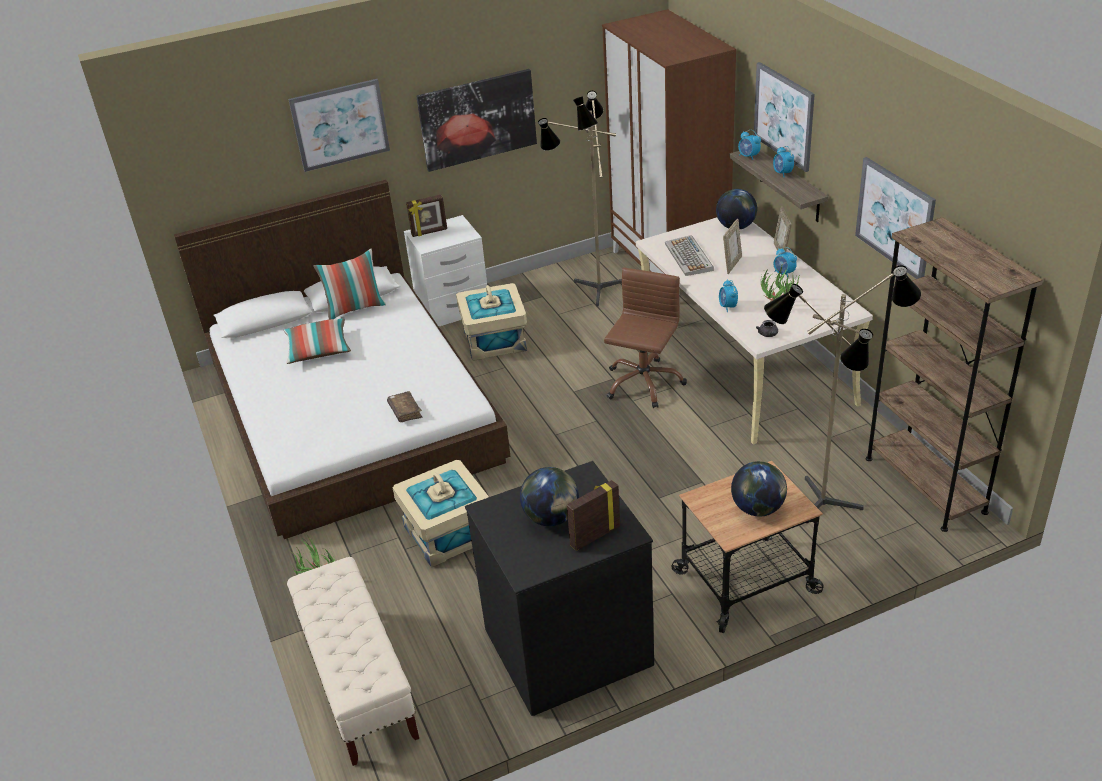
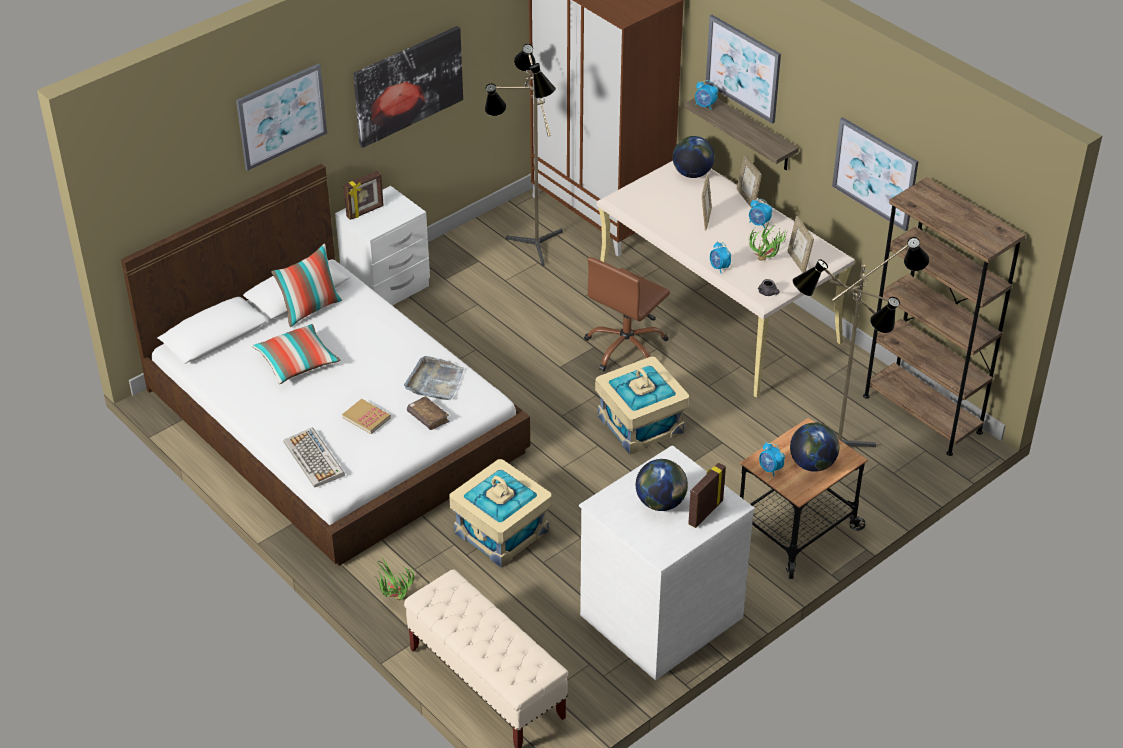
camera: 20 degrees left, 5 degrees up
(350, 403) = (366, 417): none -> book
(428, 381) = (435, 381): none -> grey tray
(495, 340) = (451, 320): beige storage box -> beige storage box (641, 424)
(567, 645) = (659, 614): black dresser -> white dresser
(643, 383) = (626, 348): brown office chair -> brown office chair turned 150 degrees counterclockwise
(689, 257) = (660, 215): keyboard -> keyboard (314, 459)
(782, 173) = (746, 124): alarm clock -> alarm clock (770, 469)
(811, 310) = (798, 262): none -> picture frame

